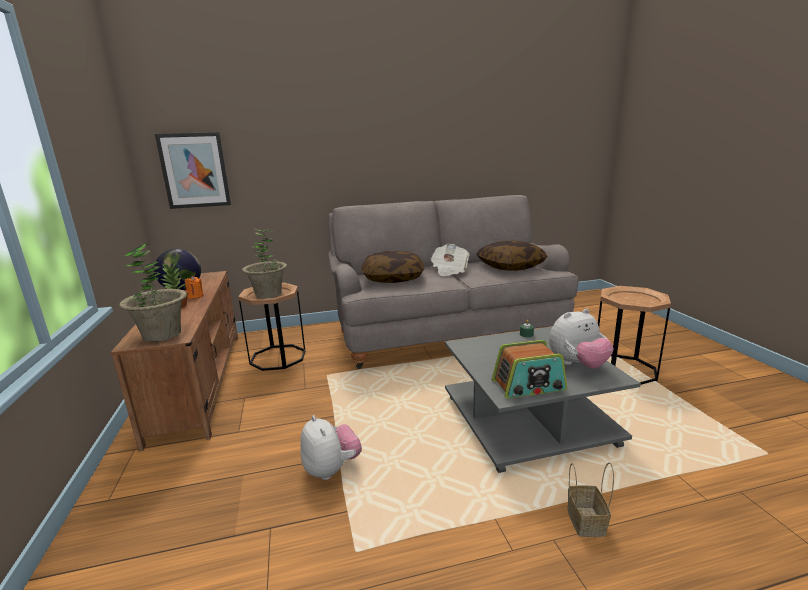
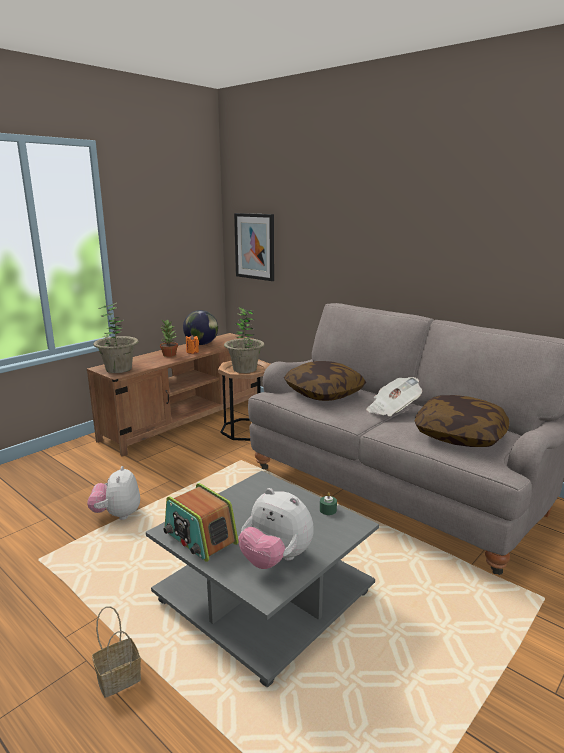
camera: 55 degrees right, 0 degrees up
(331, 469) = (117, 515): plush toy -> plush toy turned 150 degrees clockwise
(623, 369) = (481, 660): brown side table -> none

